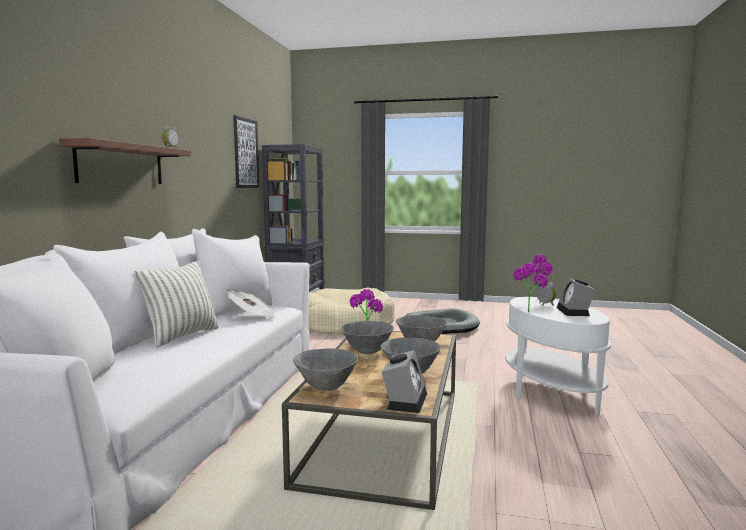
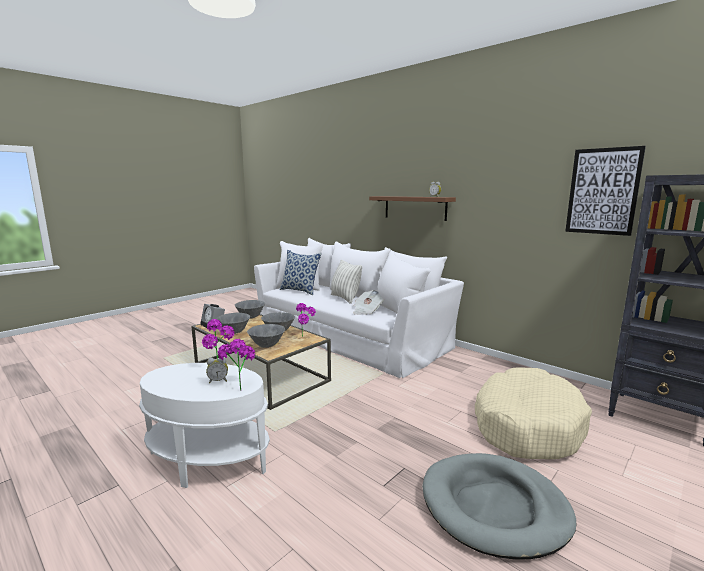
camera: 120 degrees right, 5 degrees up
(125, 377) = (300, 291): none -> pillow
(575, 312) = (179, 381): alarm clock -> none

